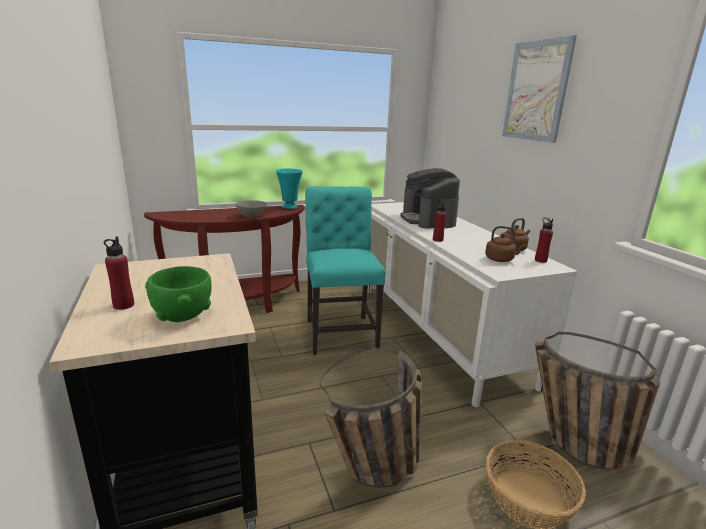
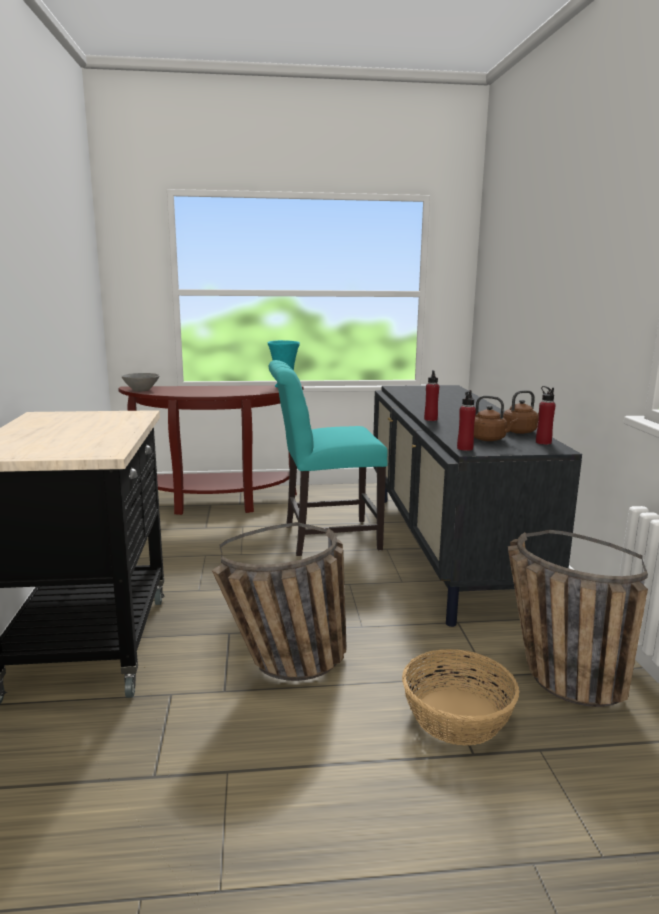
camera: 15 degrees right, 5 degrees down
(123, 305) = (27, 436): red bottle -> red bottle (464, 448)
(182, 316) = (70, 446): green bowl -> none
(252, 216) = (232, 393): grey bowl -> grey bowl (142, 390)
(341, 331) = (324, 538): turquoise chair -> turquoise chair turned 105 degrees counterclockwise
(428, 220) = (442, 402): coffee machine -> none
(434, 332) = (445, 548): white cabinet -> black cabinet
(536, 91) = (565, 234): picture -> none

